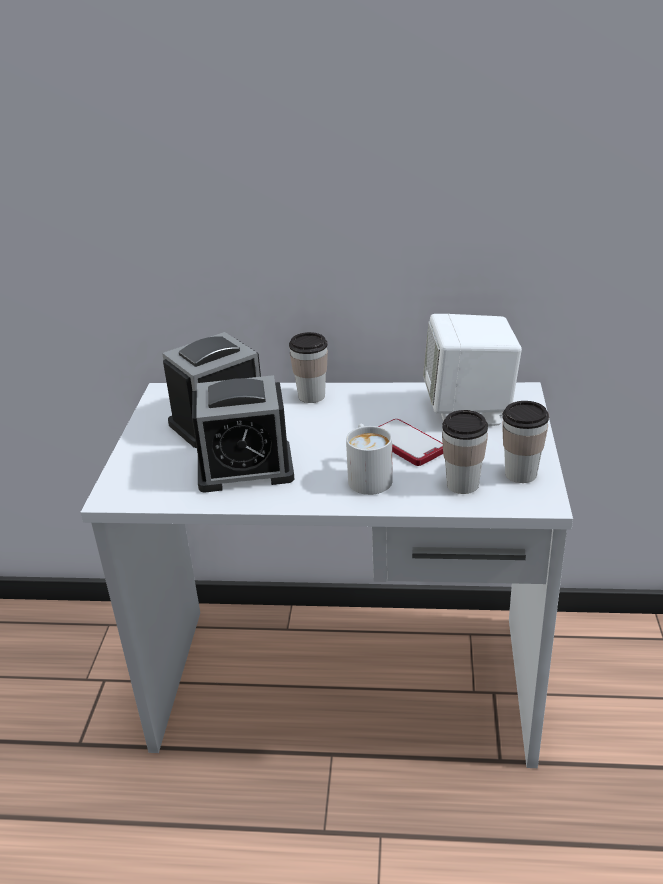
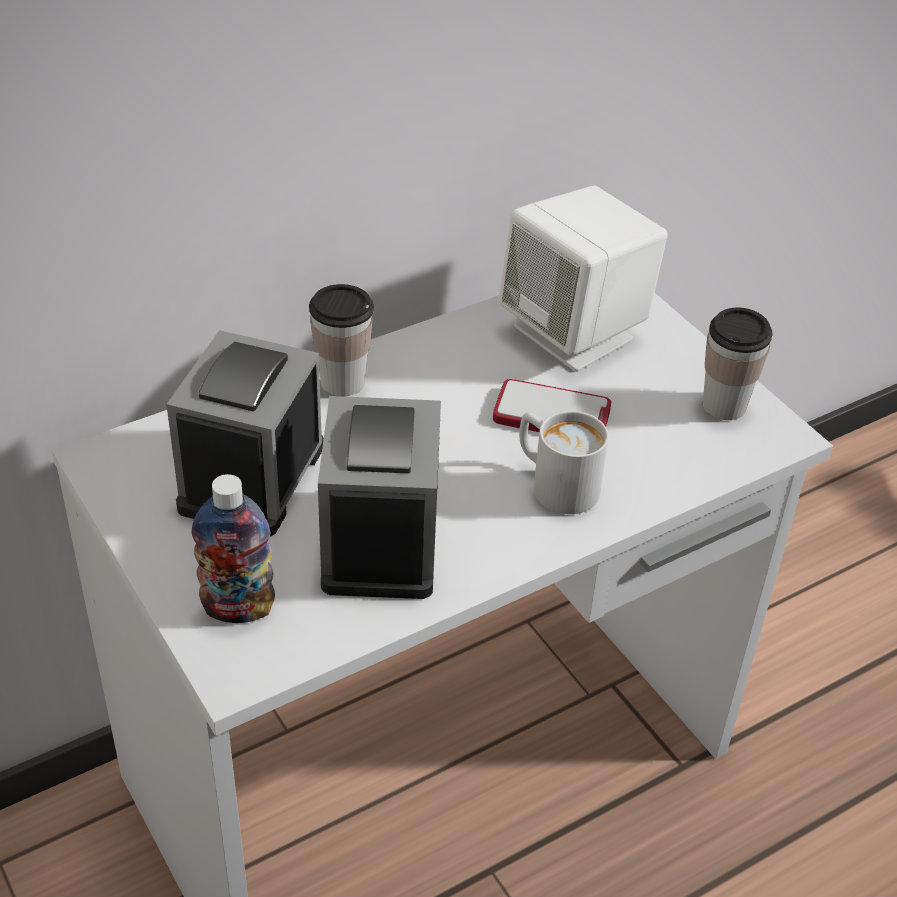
camera: 40 degrees left, 10 degrees up
(146, 471) = (238, 608): none -> bottle
(245, 468) = (381, 540): alarm clock -> alarm clock turned 135 degrees clockwise
(462, 484) = (676, 448): cup -> none

